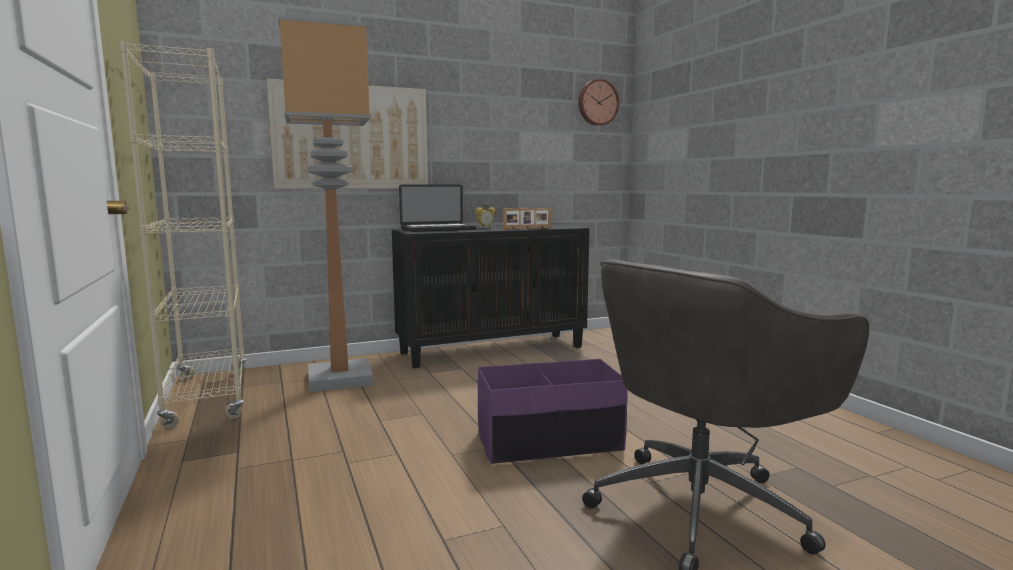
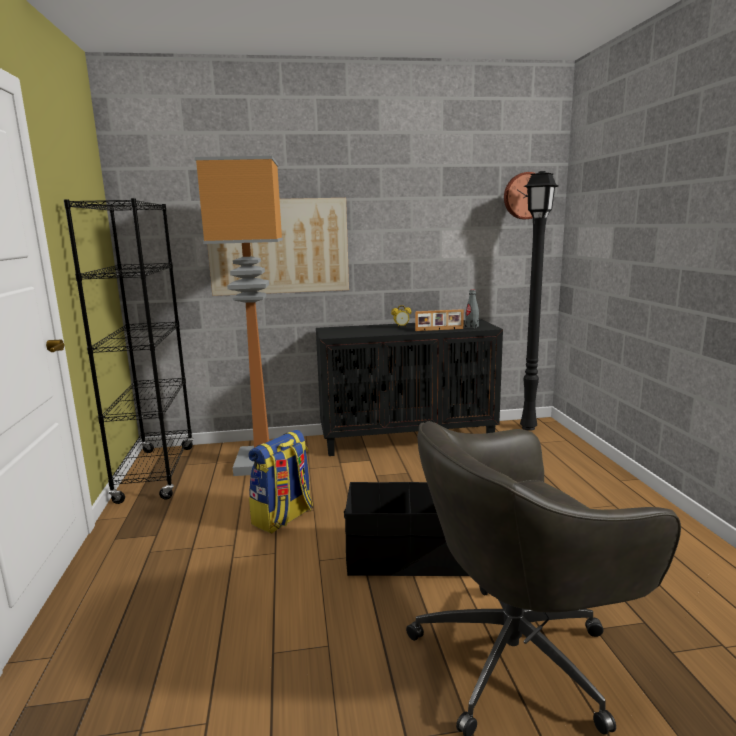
camera: 15 degrees right, 5 degrees up
(208, 397) = (156, 473): beige bookcase -> black bookcase
(390, 423) = (283, 518): none -> backpack
(438, 229) = (355, 329): laptop -> none
(549, 442) = (410, 557): purple storage box -> black storage box
(557, 227) = (471, 327): none -> grey bottle
(609, 334) = (529, 428): none -> black floor lamp

